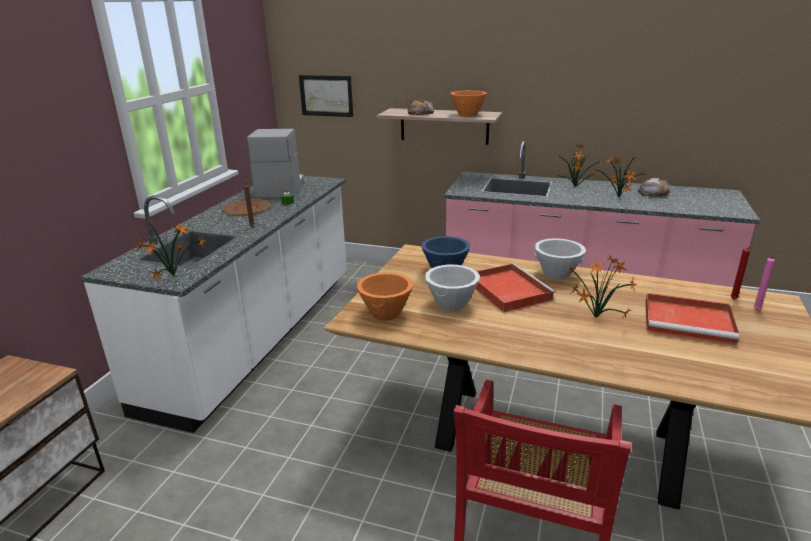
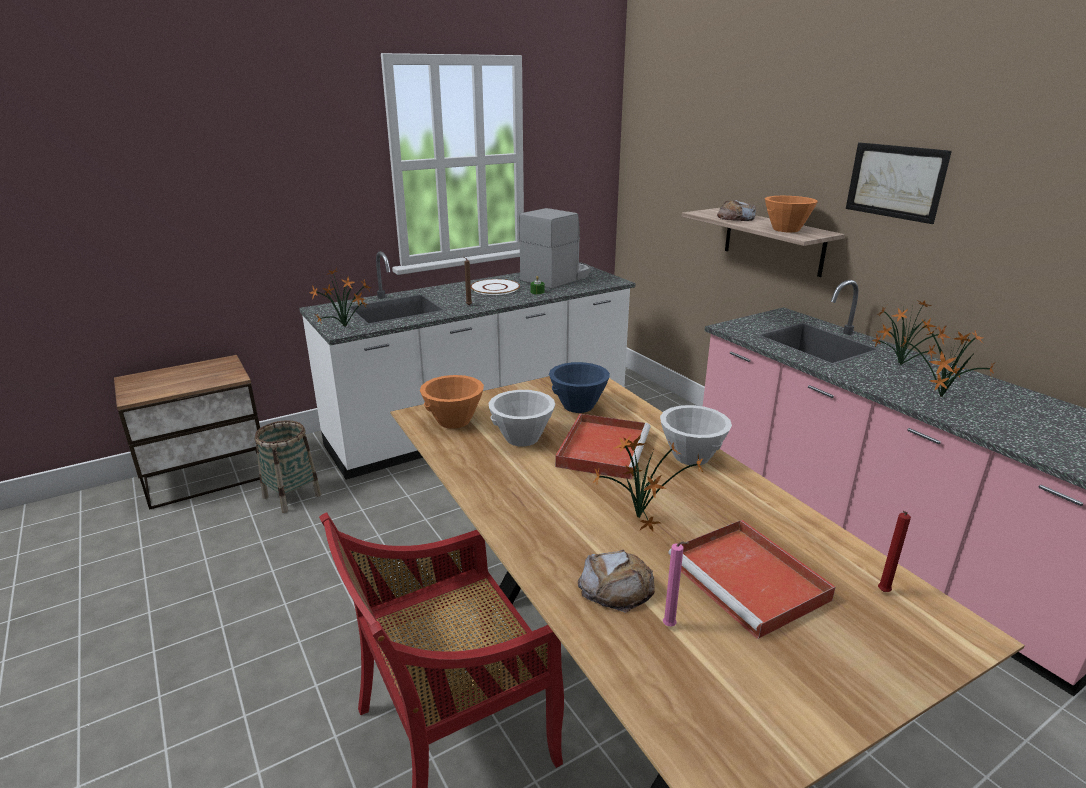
camera: 40 degrees right, 0 degrees up
(158, 473) = (292, 496): none -> basket
(246, 208) = (495, 288): brown plate -> white plate
(326, 95) = (662, 183): picture -> picture (895, 181)
(653, 193) = (1022, 408): bread -> bread (617, 586)
(758, 310) = (893, 623): pink candle -> pink candle (670, 627)

